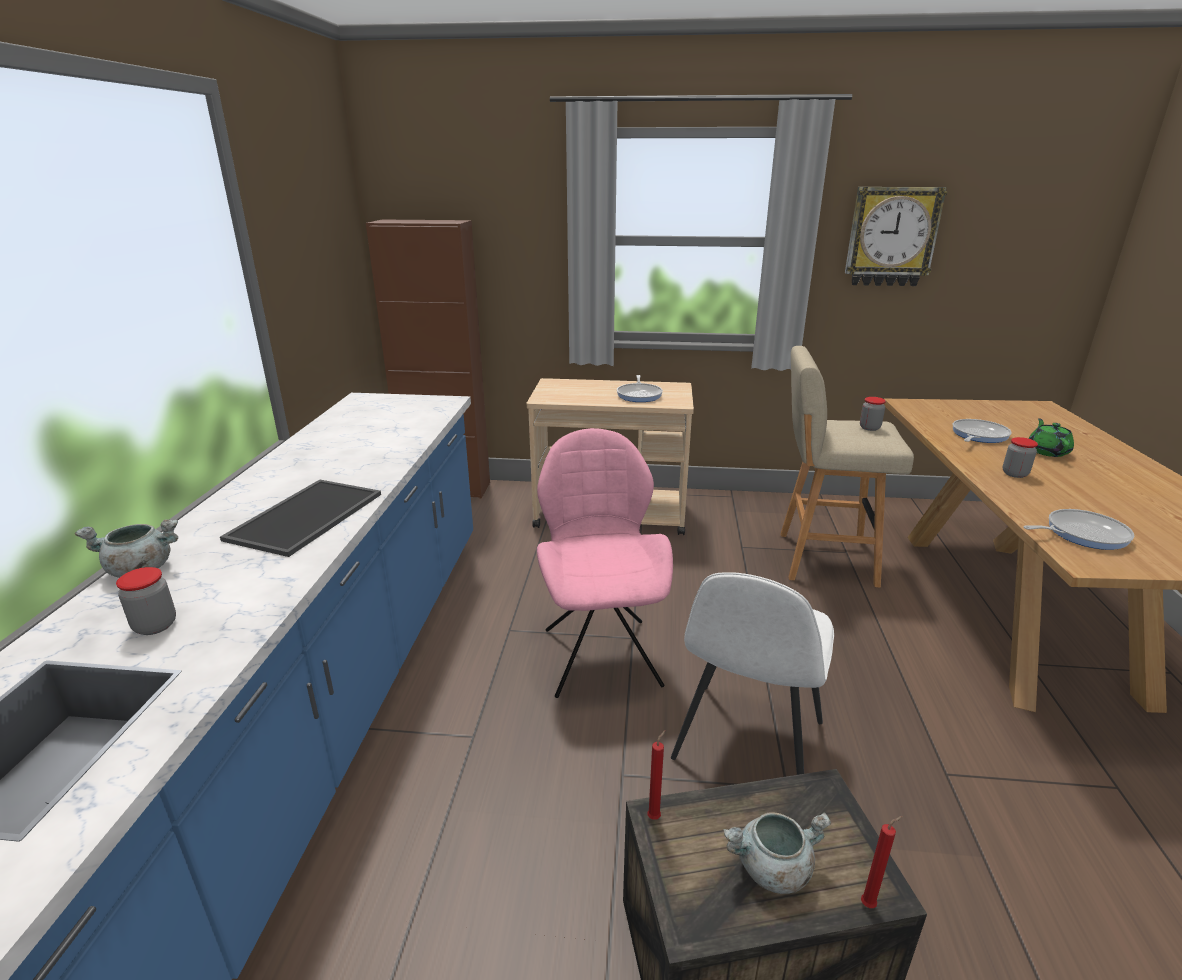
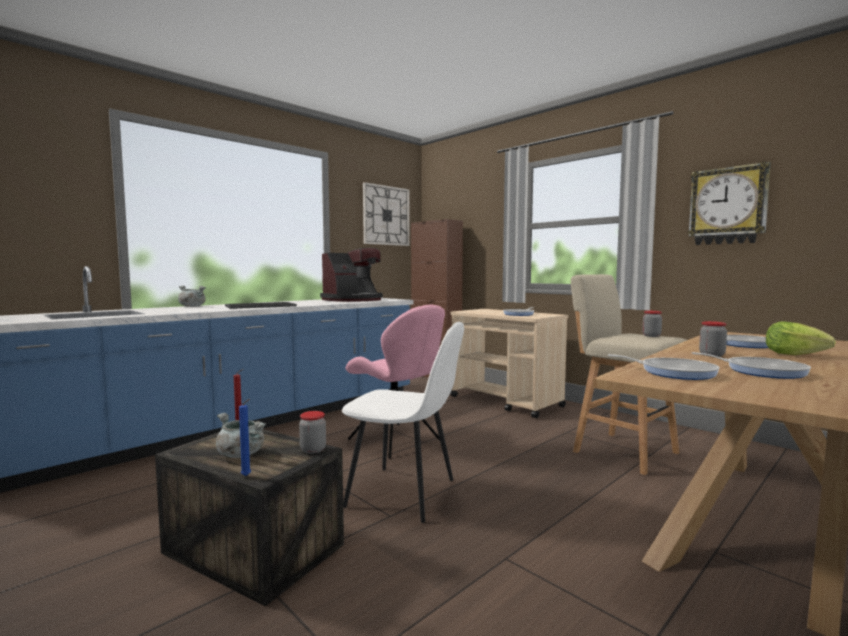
camera: 40 degrees right, 20 degrees down
(155, 626) = (164, 310): jar -> jar (313, 450)
(320, 212) = (386, 215): none -> wall clock
(379, 423) = (353, 300): none -> coffee machine
(601, 653) = (396, 441): pink chair -> pink chair turned 105 degrees clockwise
(747, 743) = (404, 493): white chair -> white chair turned 135 degrees counterclockwise
(870, 904) = (247, 476): red candle -> blue candle
(1047, 451) = (793, 355): green teapot -> lettuce
(1107, 503) = (761, 371): none -> frying pan

